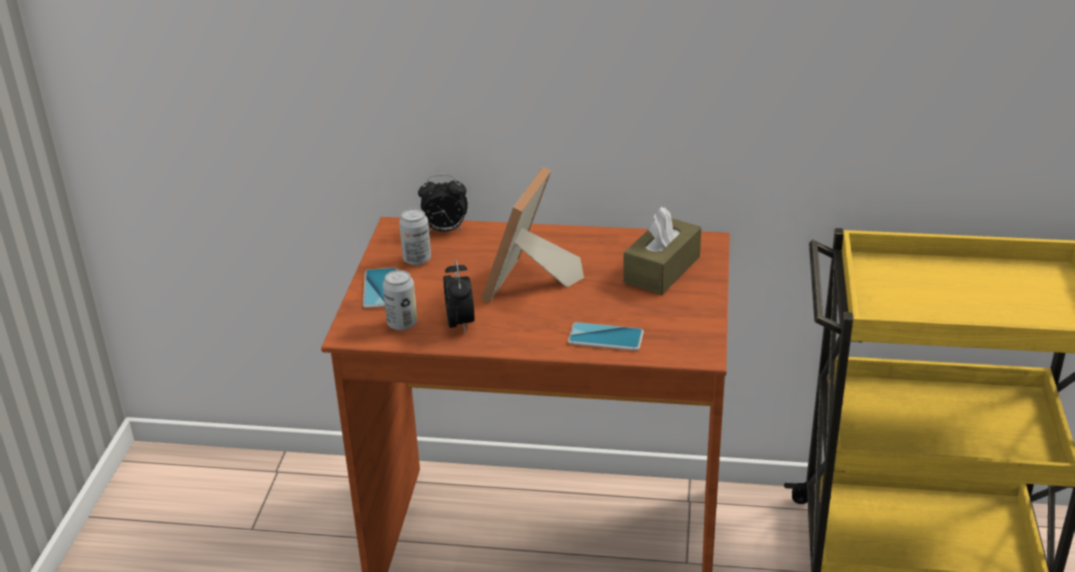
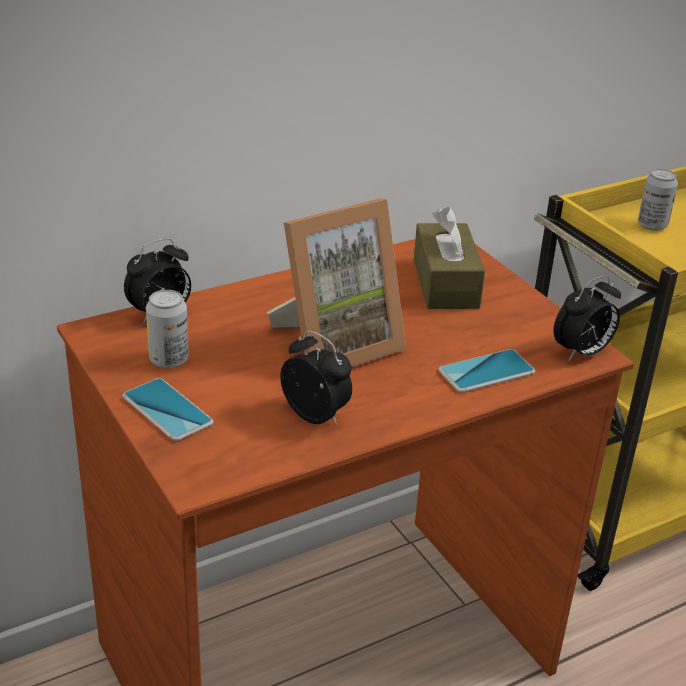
camera: 40 degrees left, 0 degrees up
(402, 324) = (248, 442): can -> can (652, 225)
(529, 285) = (335, 344): picture frame -> picture frame turned 105 degrees counterclockwise
(693, 350) = (581, 353): none -> alarm clock

